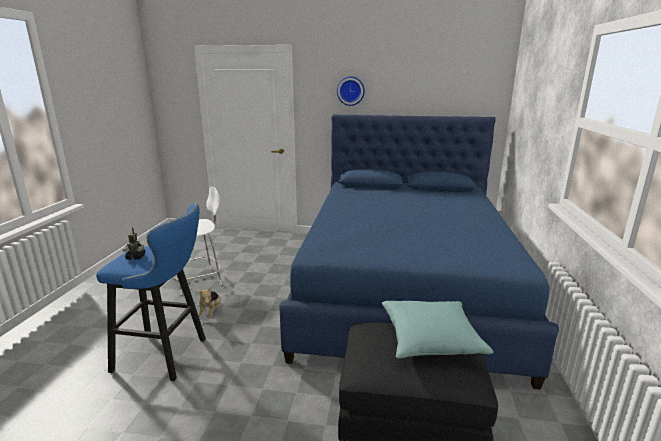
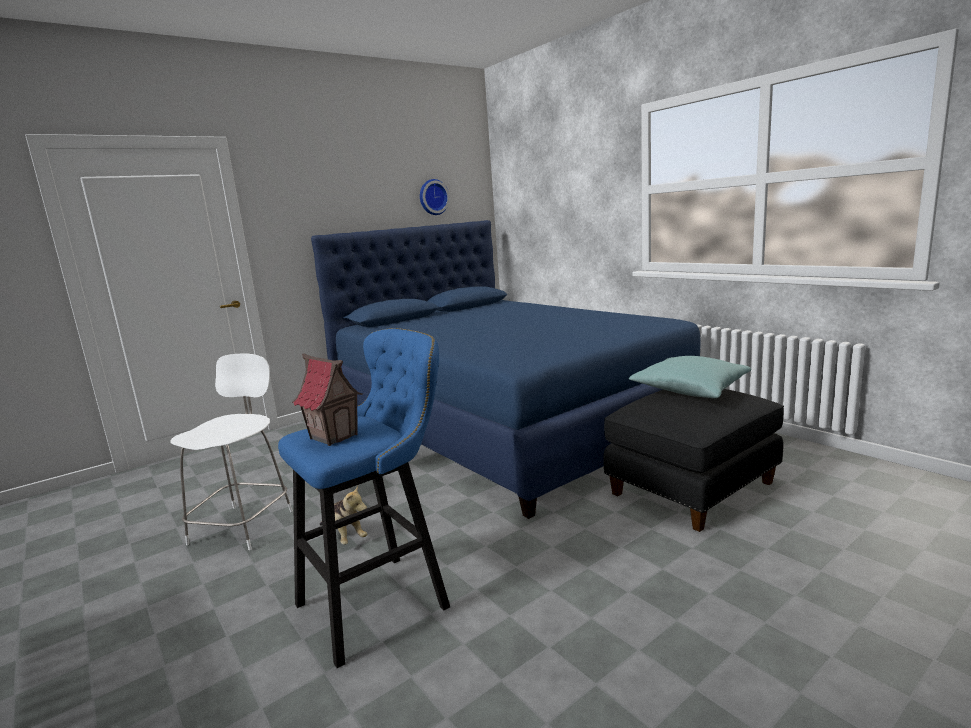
camera: 45 degrees left, 5 degrees down
(136, 257) = (334, 436): toy robot -> toy house
(350, 91) = (325, 202): wall clock -> wall clock (433, 197)

